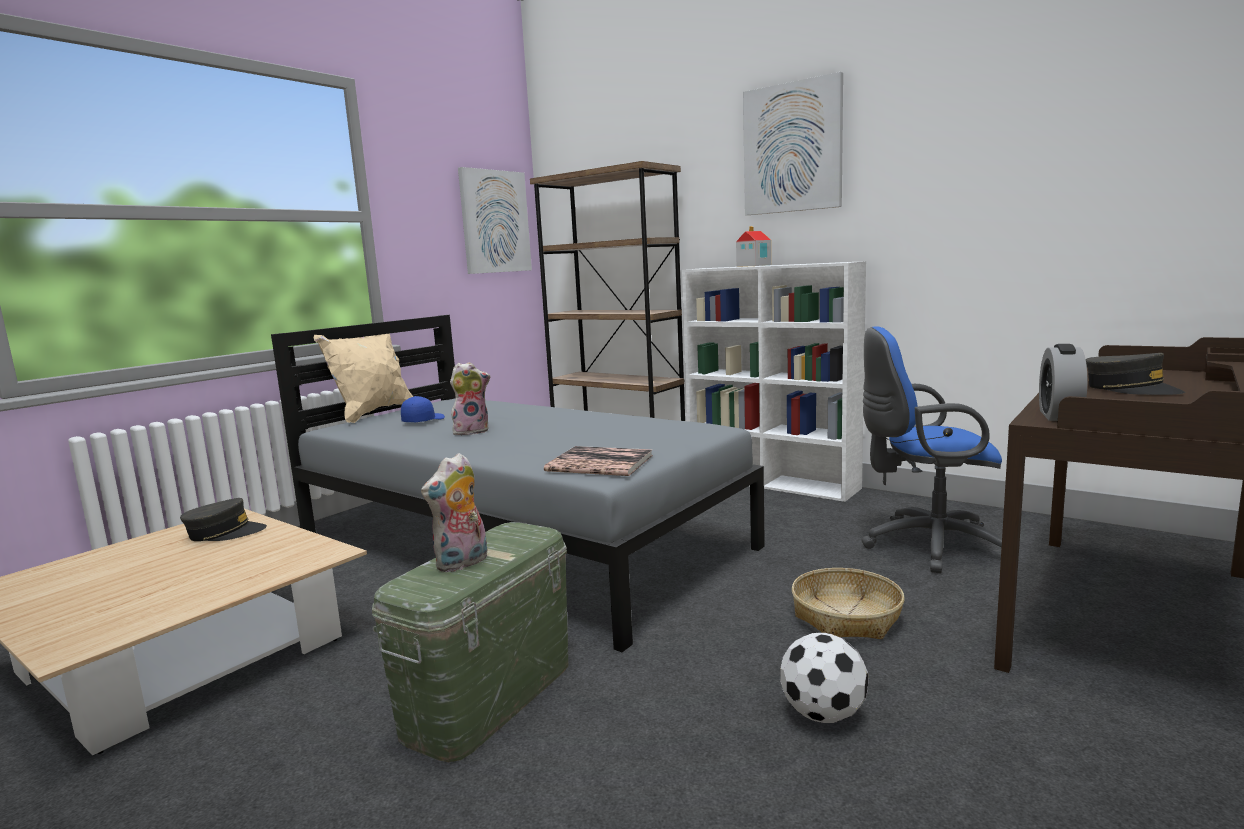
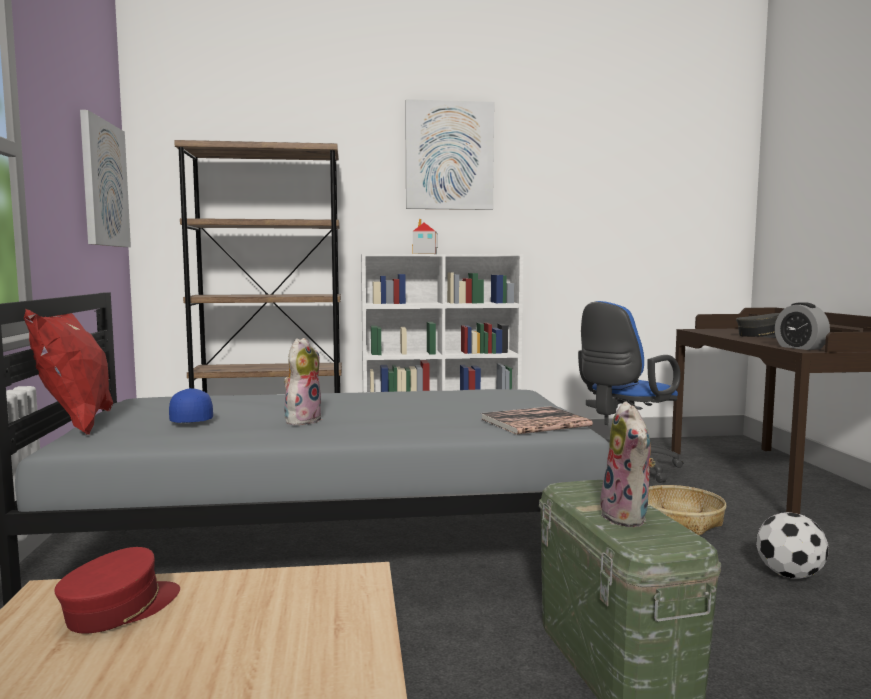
camera: 45 degrees left, 5 degrees down
(225, 533) = (120, 609): grey cap -> red cap
(373, 414) = (75, 424): beige pillow -> red pillow

